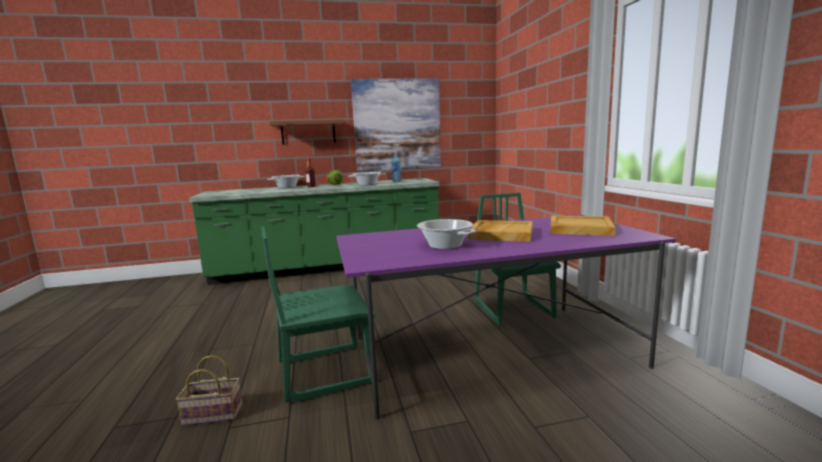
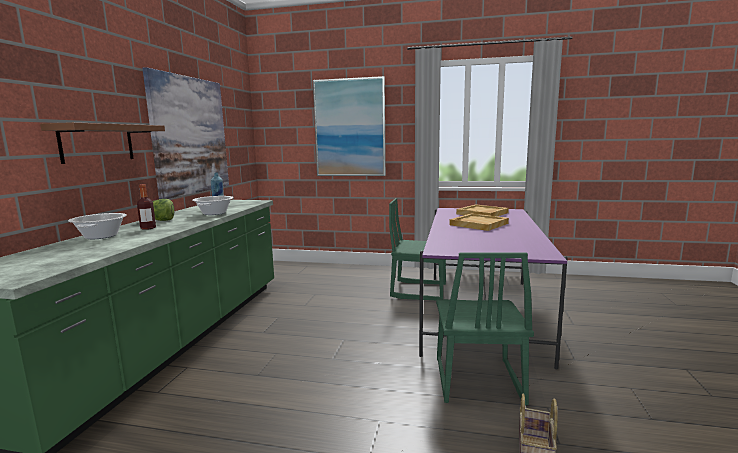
camera: 65 degrees left, 0 degrees up
(445, 245) = (502, 236): cooking pot -> none
(546, 108) = (350, 128): none -> picture

